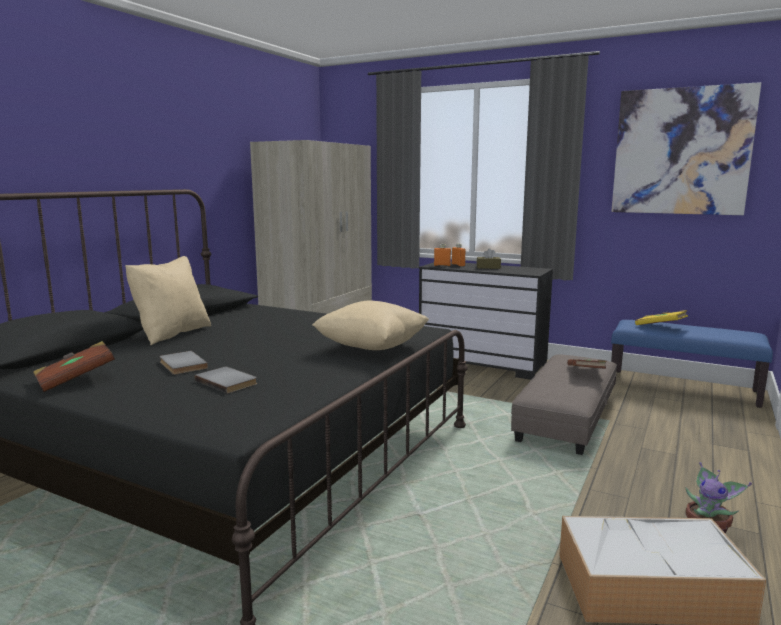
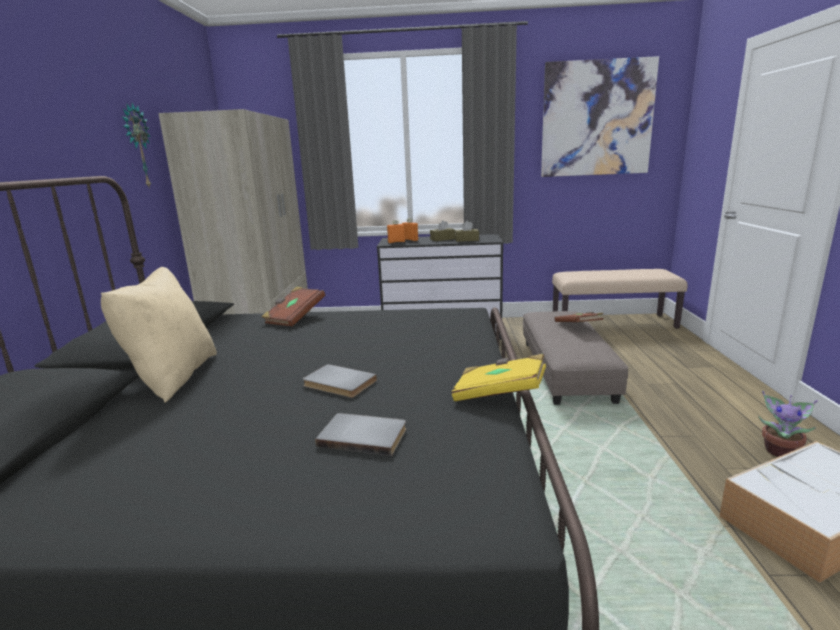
camera: 25 degrees left, 5 degrees up
(76, 380) = (115, 501): brown book -> brown book (295, 317)
(181, 365) = (258, 425): grey book -> grey book (338, 384)
(226, 167) = (137, 146): none -> wall clock
(371, 347) = (452, 344): beige pillow -> none
(509, 270) = (466, 240): none -> brown tissue box
(660, 327) = (596, 274): yellow book -> yellow book (499, 394)
(683, 388) = (613, 323): blue bench -> beige bench

